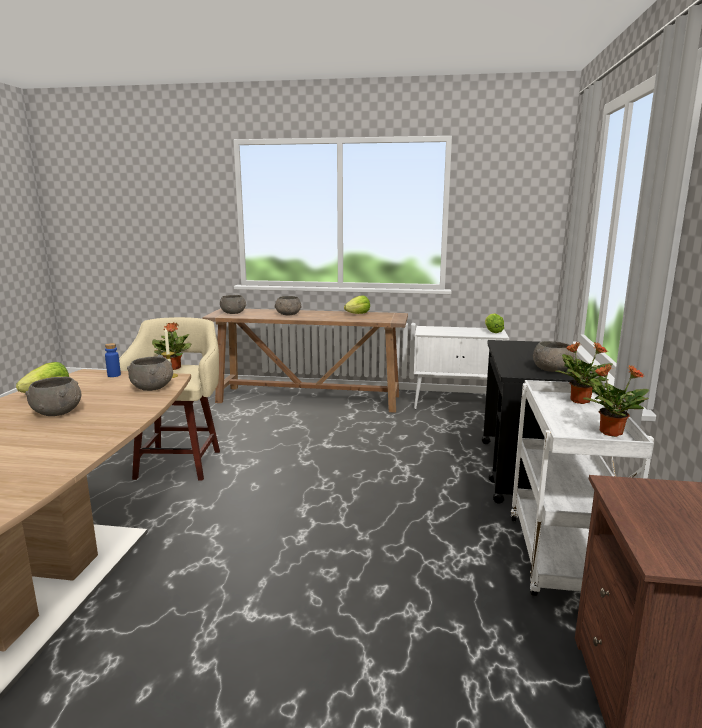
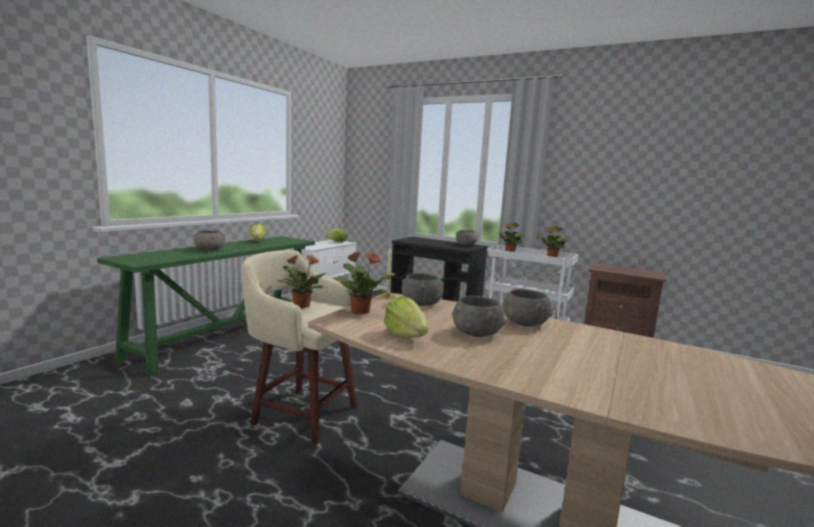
camera: 70 degrees left, 5 degrees down
(114, 375) = (359, 311): blue bottle -> potted plant
(233, 313) = (148, 258): grey bowl -> grey bowl (524, 323)
(309, 399) = (228, 336): brown console table -> green console table

